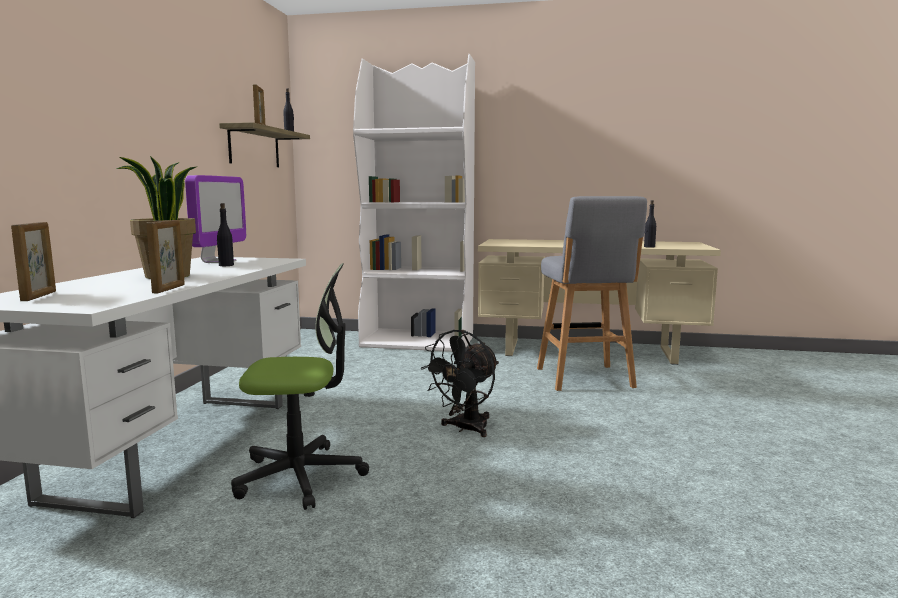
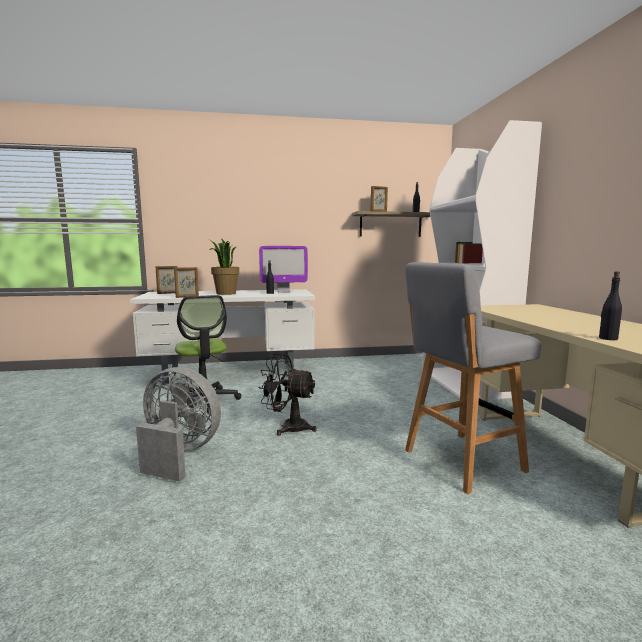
camera: 70 degrees right, 0 degrees up
(504, 501) = (179, 454): none -> grey fan

